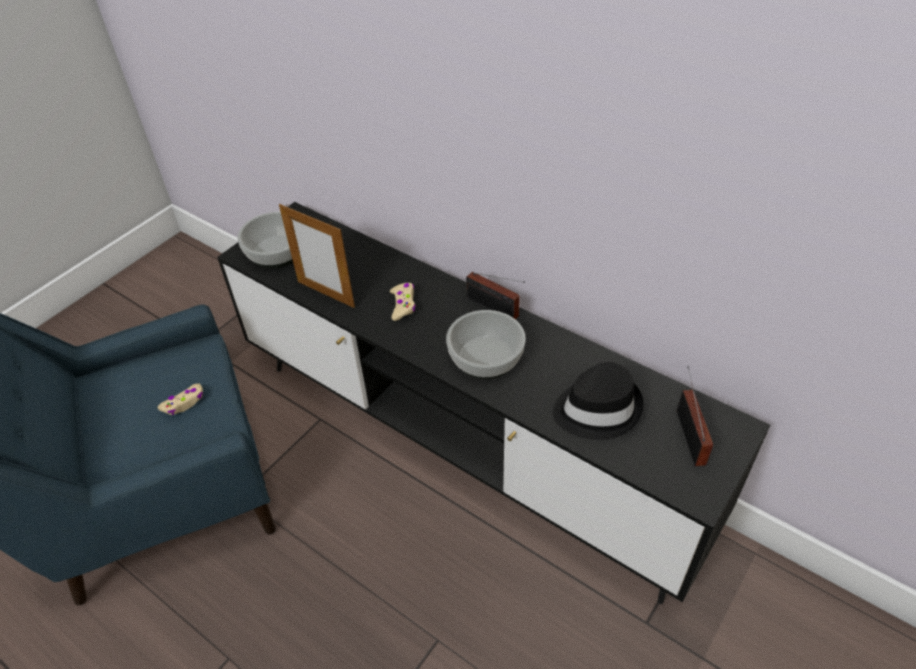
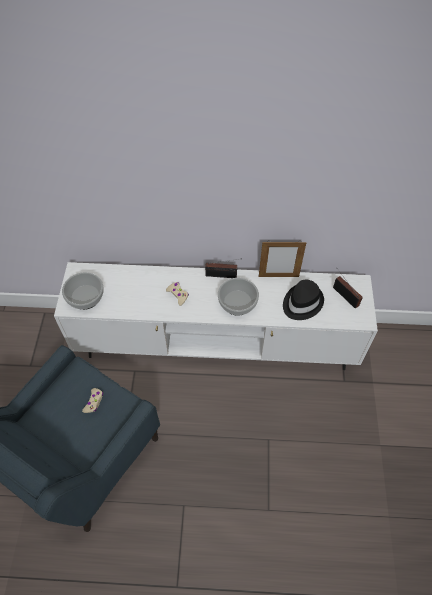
camera: 35 degrees left, 10 degrees up
(326, 294) = (134, 308): picture frame -> picture frame (278, 276)
(464, 444) = (216, 345): black tv stand -> white tv stand

